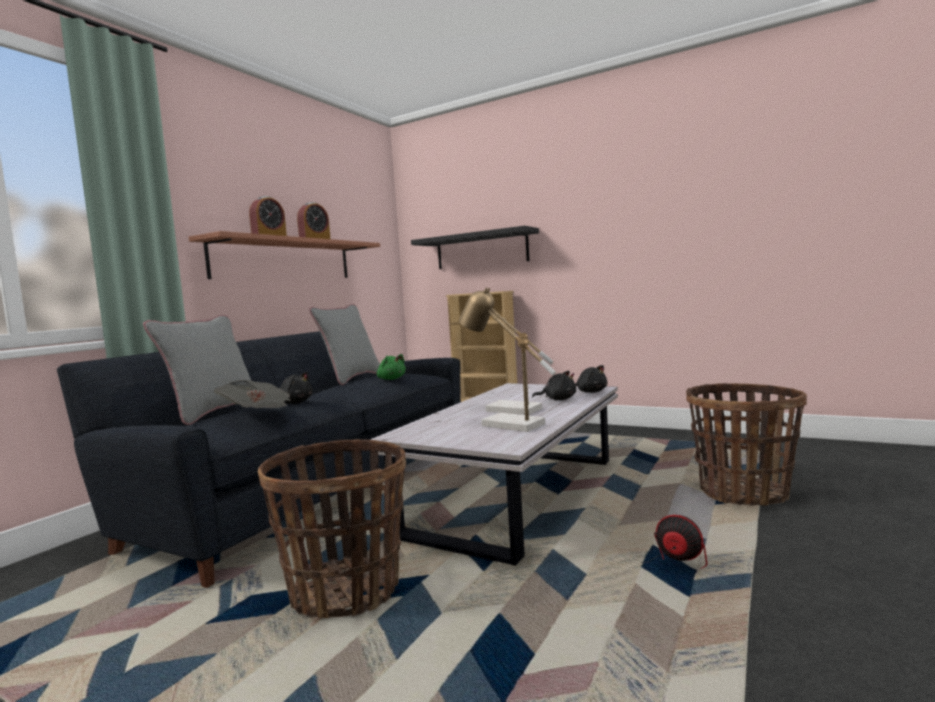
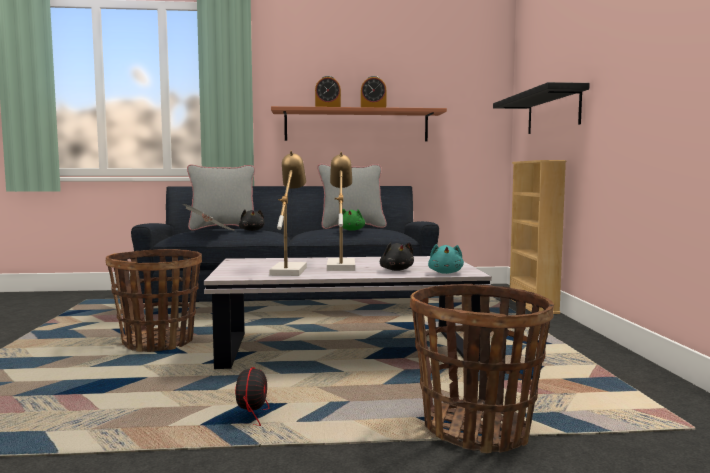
camera: 55 degrees right, 0 degrees up
(590, 392) = (445, 273): black plush toy -> turquoise plush toy

